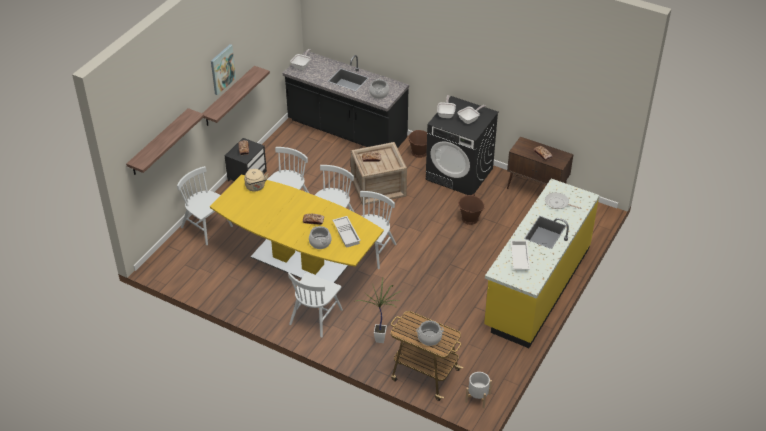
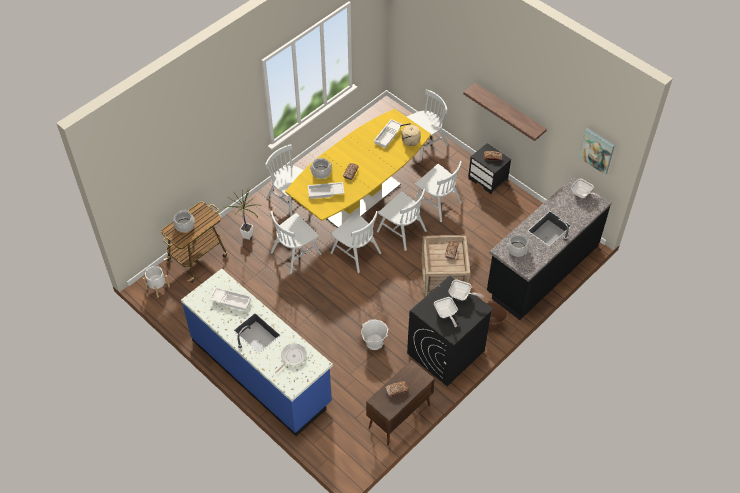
camera: 105 degrees right, 10 degrees up
(159, 142) = (430, 45): shelf -> none
(222, 69) = (509, 82): picture -> picture (597, 150)
(252, 203) = (388, 136): none -> white tray
(388, 295) = (296, 253): none -> white chair
(469, 219) = (374, 342): brown bucket -> white bucket
(537, 287) = (261, 371): yellow counter -> blue counter

